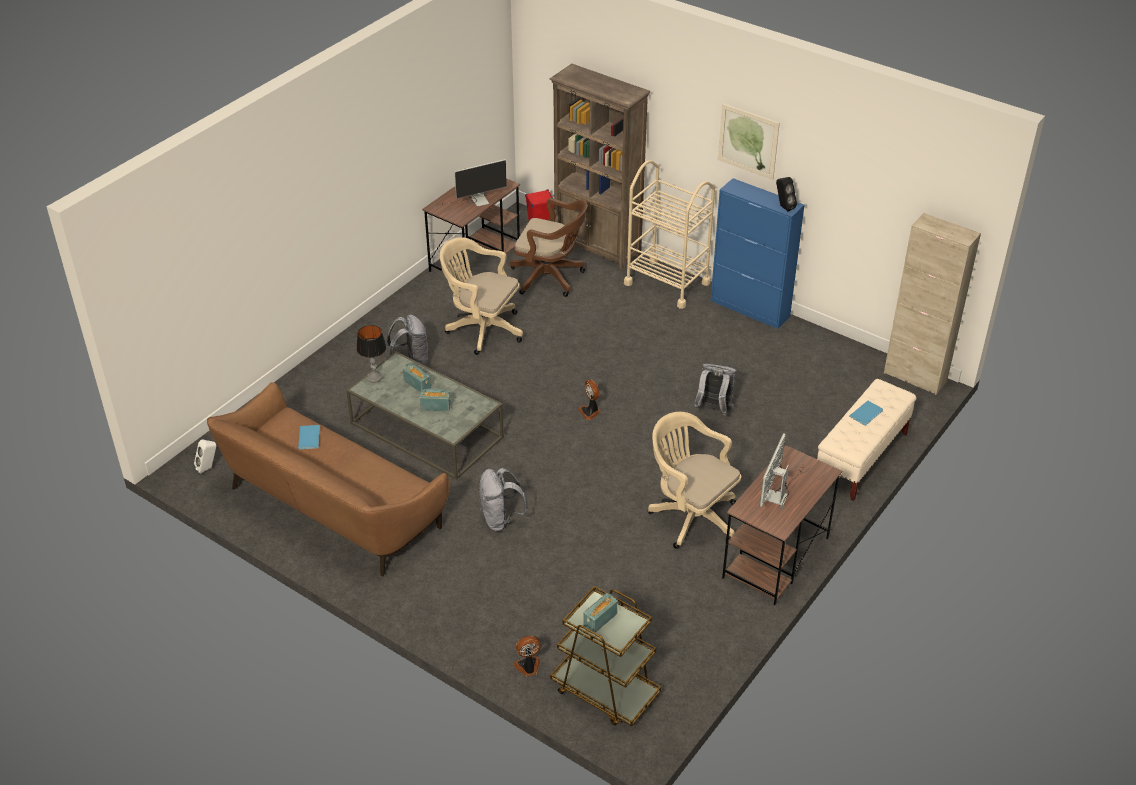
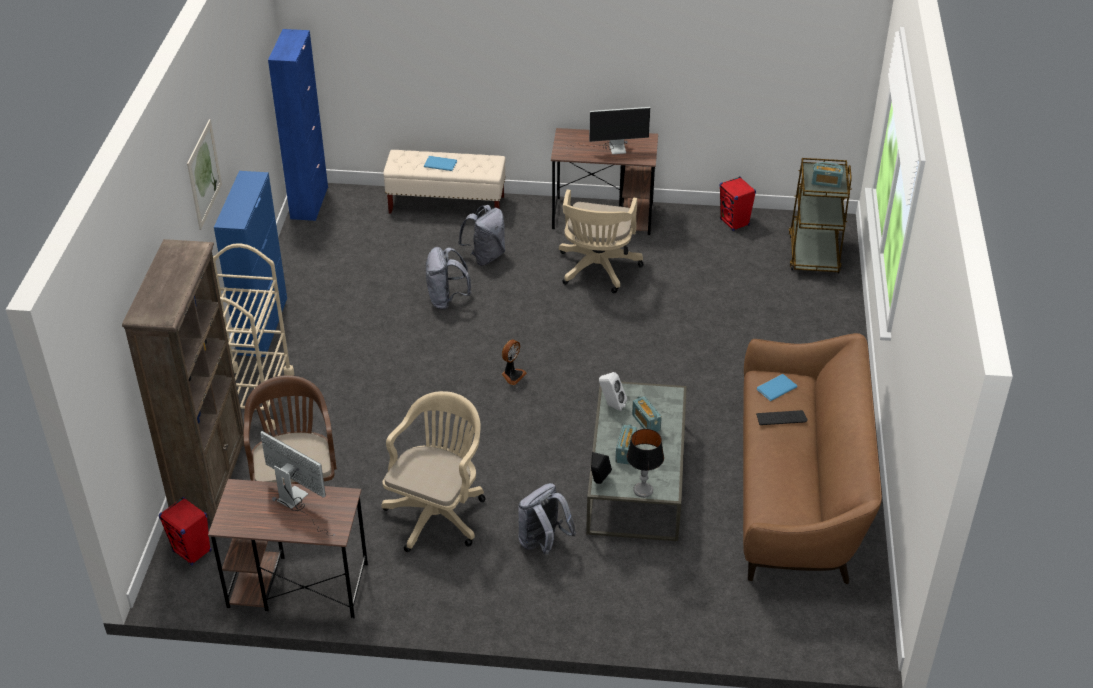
camera: 120 degrees left, 0 degrees up
(208, 468) = (842, 622): white speaker -> white speaker (611, 406)
(310, 437) = (779, 480): blue book -> blue book (775, 388)
(365, 469) = (781, 418): none -> keyboard
(481, 329) = (438, 513): beige office chair -> beige office chair turned 150 degrees counterclockwise
(501, 519) = (703, 374): grey backpack -> grey backpack (485, 256)
(528, 667) = (834, 296): fan -> none
(699, 654) = (734, 222): none -> red speaker
(783, 207) = (254, 180): black speaker -> black speaker (598, 482)
(915, 377) = (309, 203): beige cabinet -> blue cabinet

